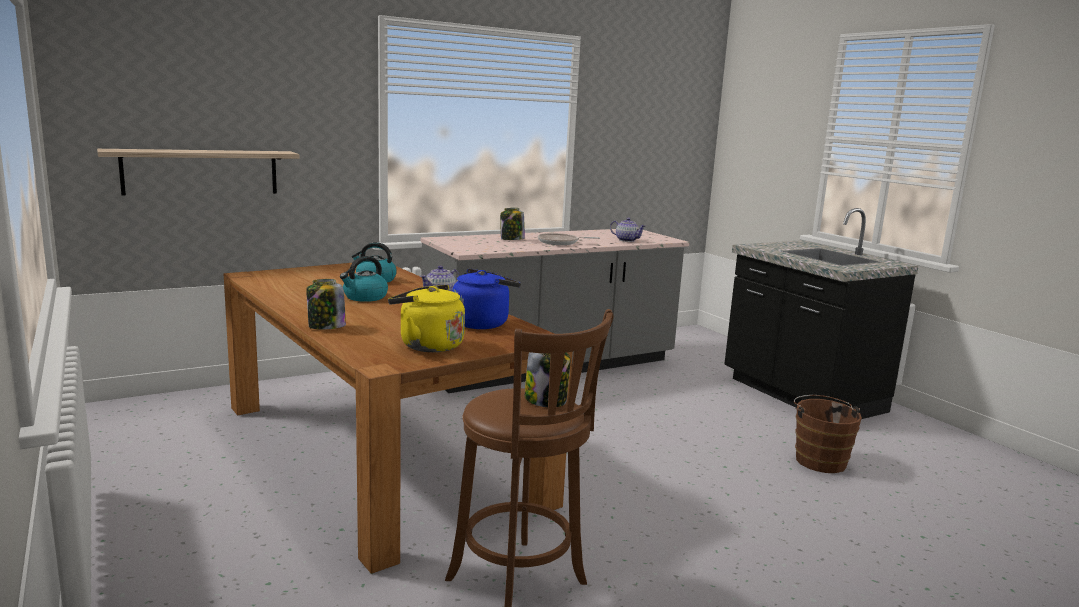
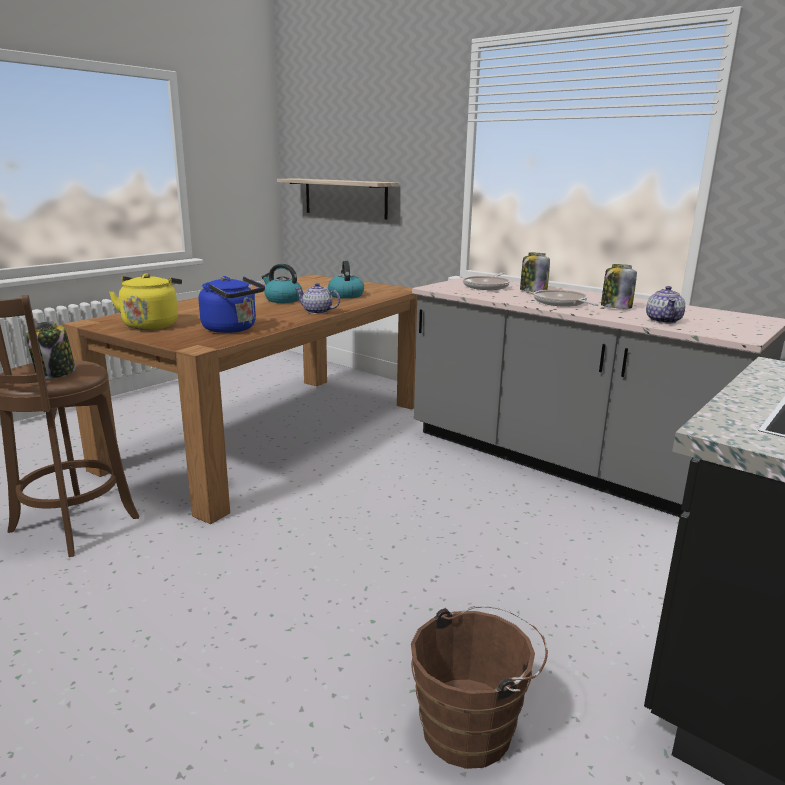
camera: 70 degrees right, 5 degrees up
(326, 327) = (186, 303): jar -> jar (615, 307)
(479, 242) = (487, 286): none -> frying pan

